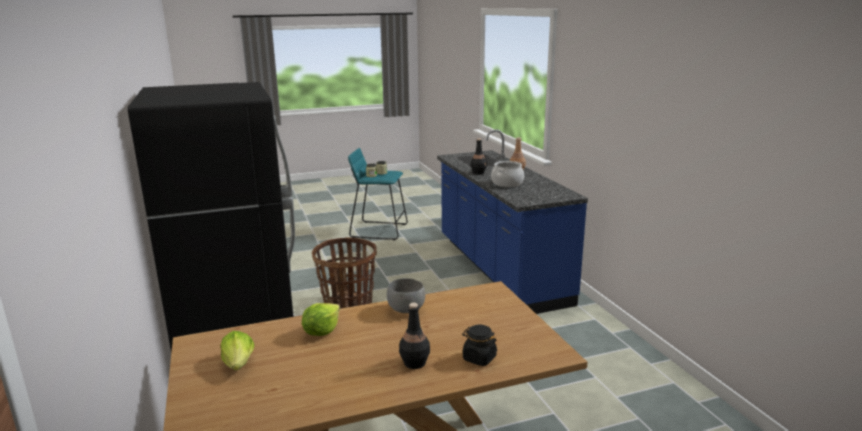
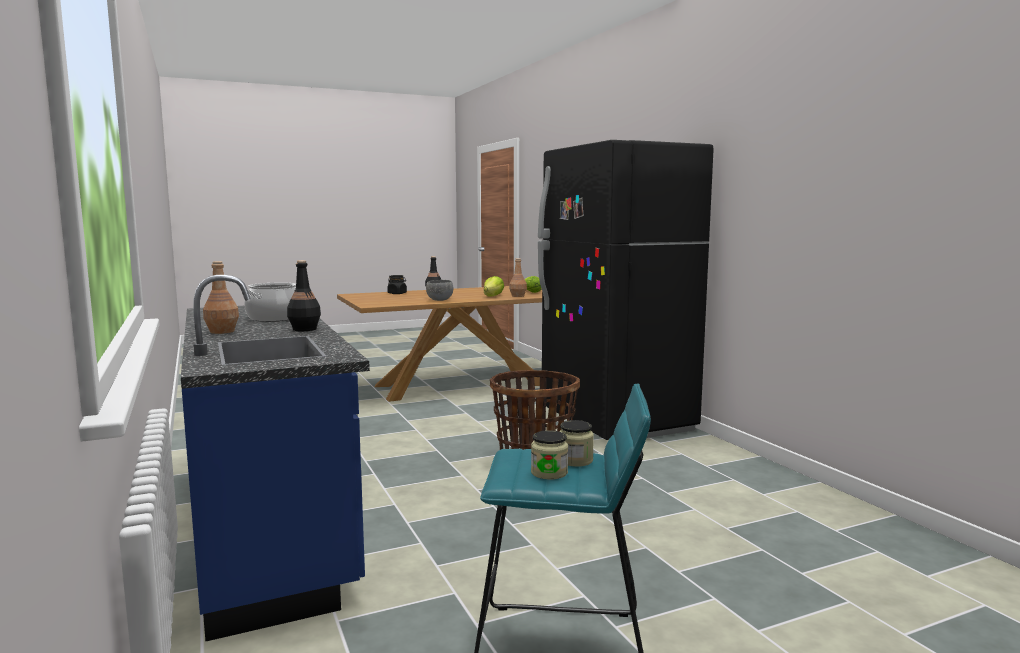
camera: 175 degrees right, 10 degrees down
(282, 332) = (518, 296): none -> brown bottle

